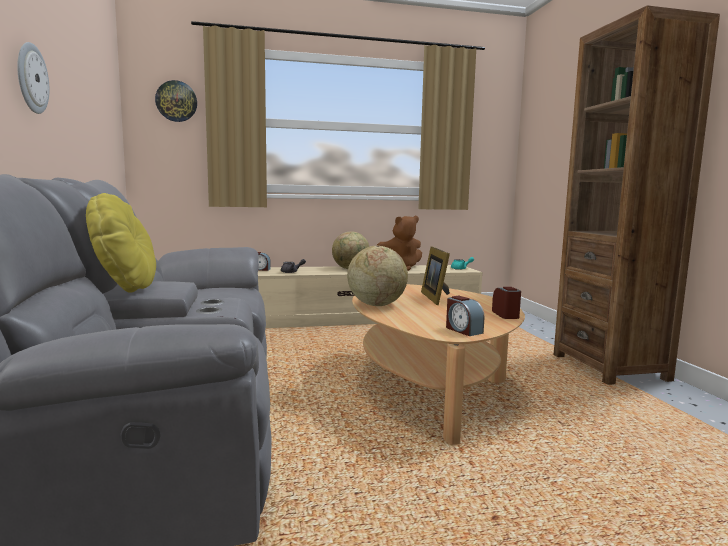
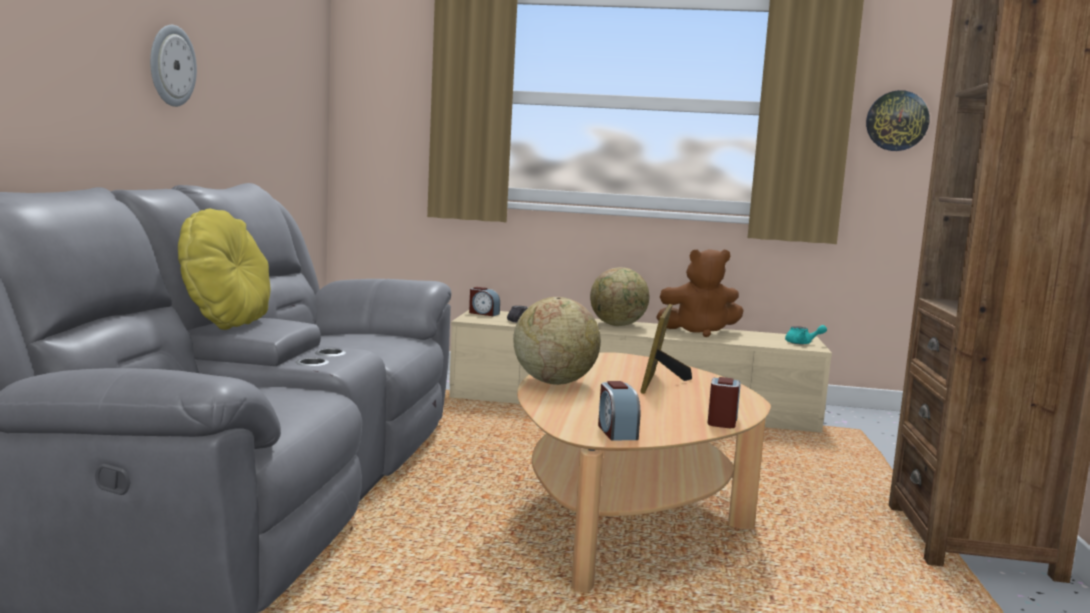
camera: 20 degrees right, 0 degrees up
(176, 101) = (398, 68): wall clock -> wall clock (897, 121)

